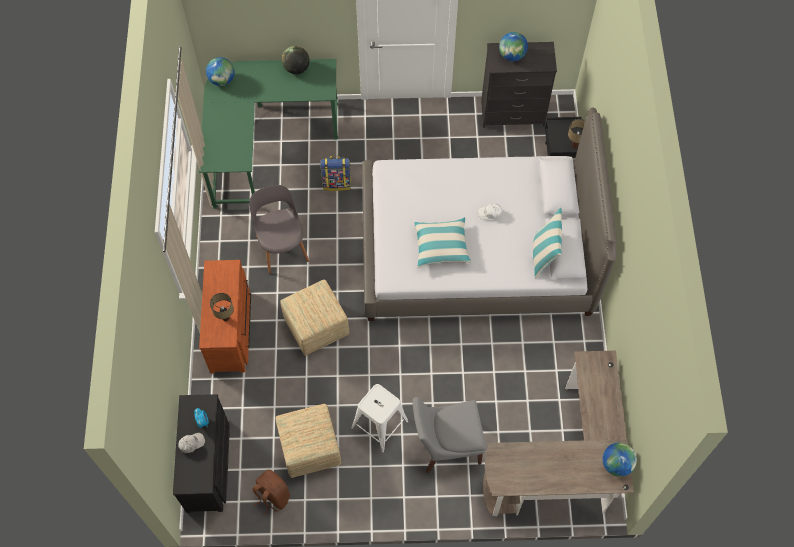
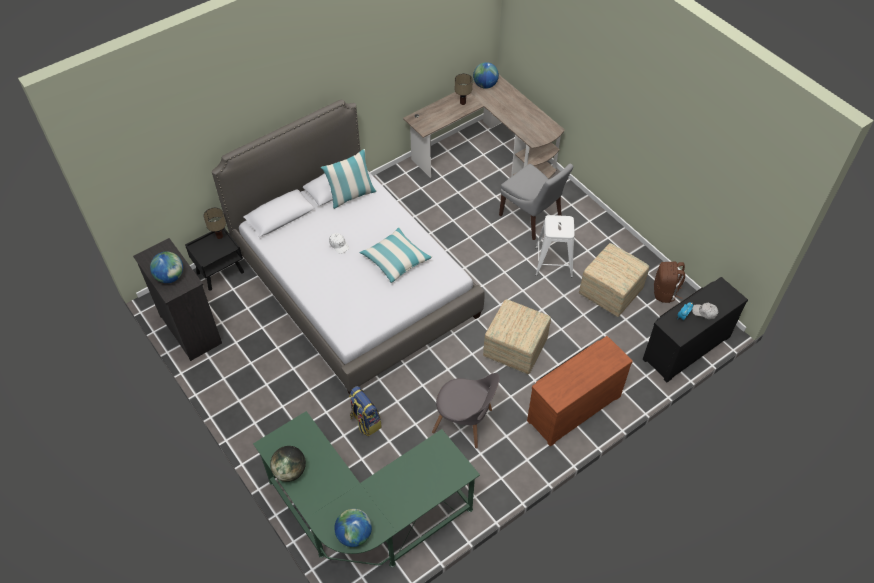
camera: 125 degrees left, 10 degrees down
(226, 318) = (591, 359): table lamp -> table lamp (463, 102)
(282, 246) = (465, 422): grey chair -> grey chair turned 105 degrees counterclockwise

